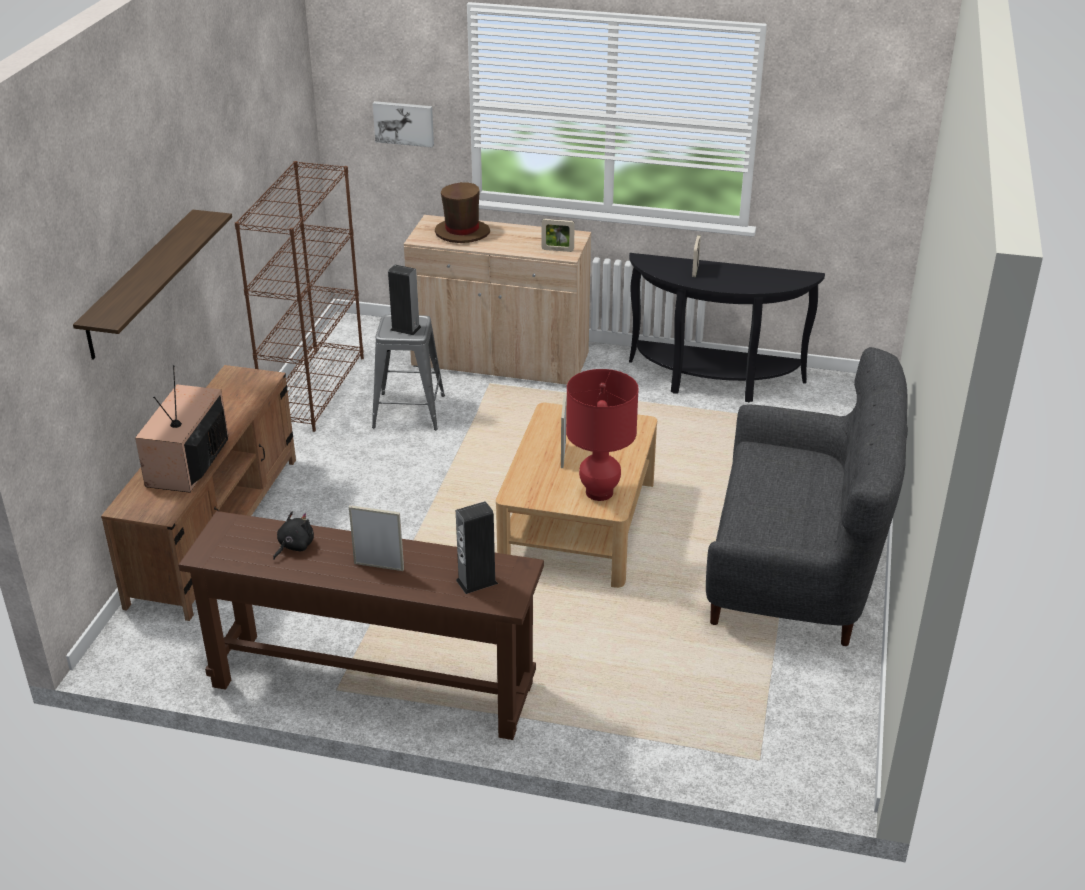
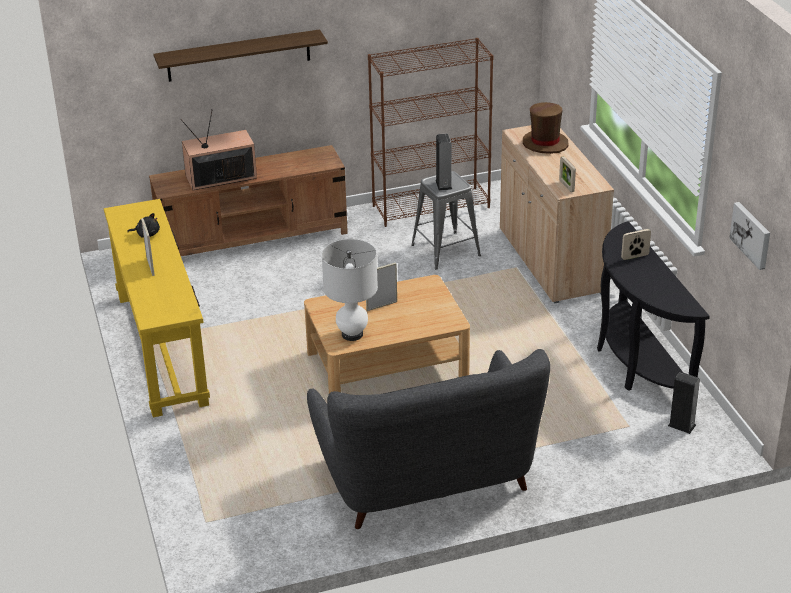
camera: 60 degrees right, 0 degrees up
(372, 684) = (162, 349): brown console table -> yellow console table
(404, 123) = (570, 45): picture -> picture (752, 235)
(477, 581) = (162, 303): speaker -> speaker (681, 425)
(599, 492) = (352, 334): red table lamp -> white table lamp

